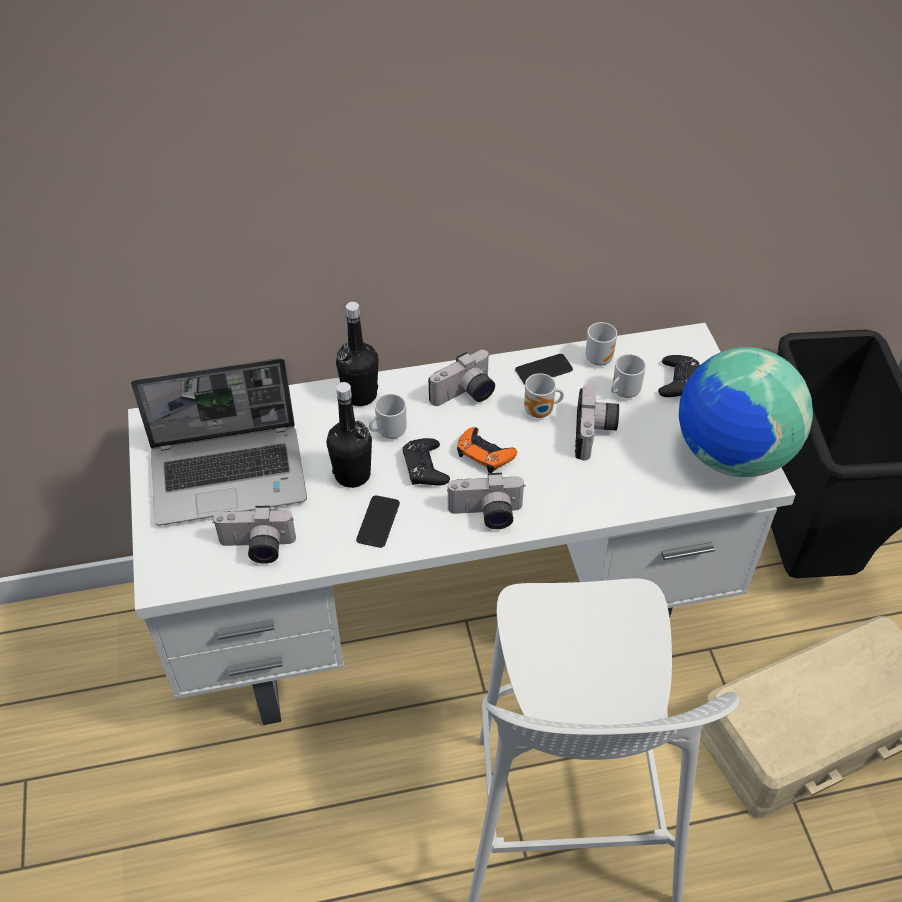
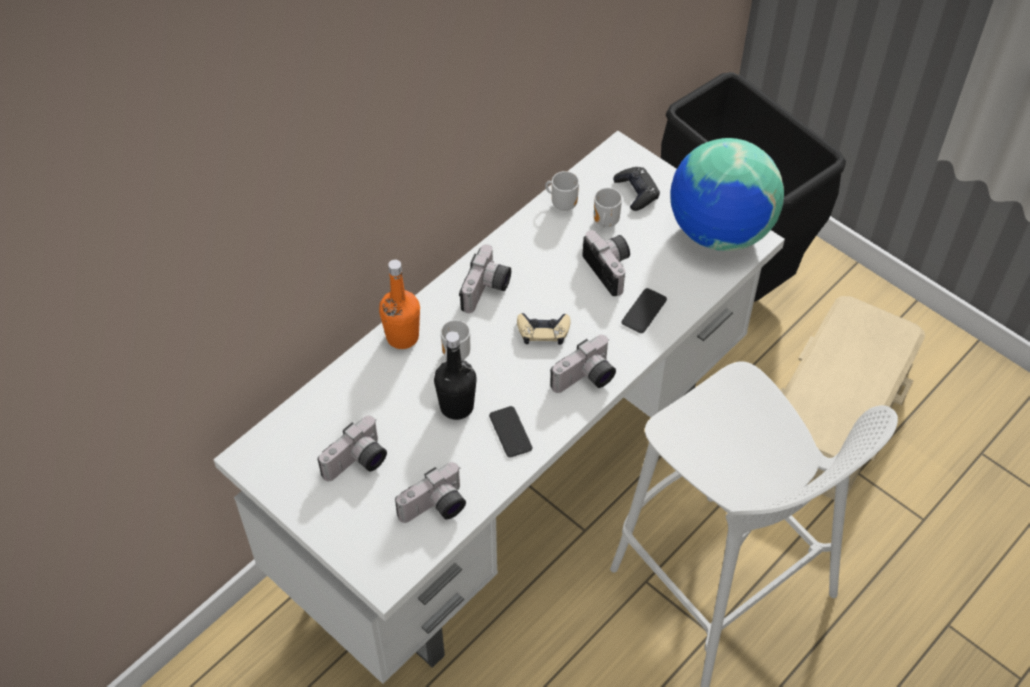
camera: 35 degrees left, 5 degrees up
(230, 474) = (358, 463): laptop -> camera
(360, 395) = (402, 337): black bottle -> orange bottle
(425, 467) = (507, 367): black game controller -> none
(484, 454) = (543, 331): orange game controller -> beige game controller
(540, 413) = (557, 273): mug -> none
(543, 370) = (529, 236): phone -> phone (644, 311)

